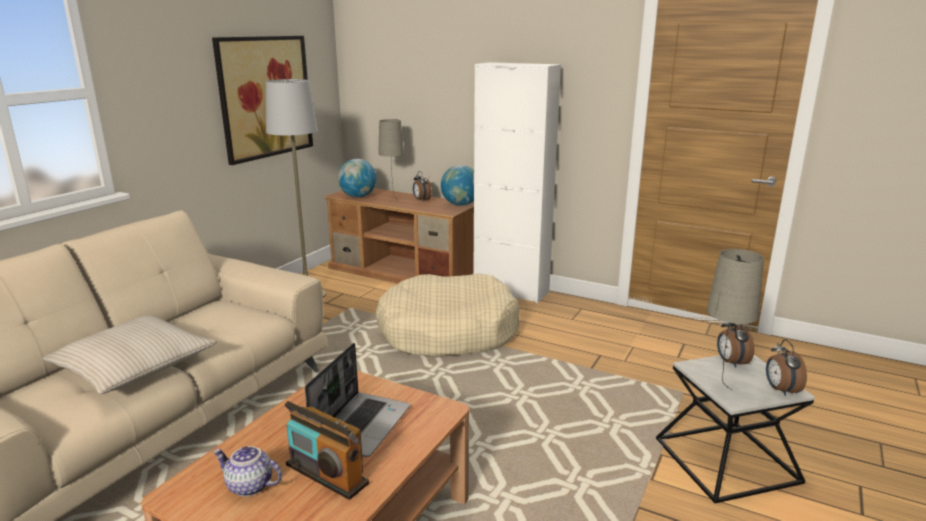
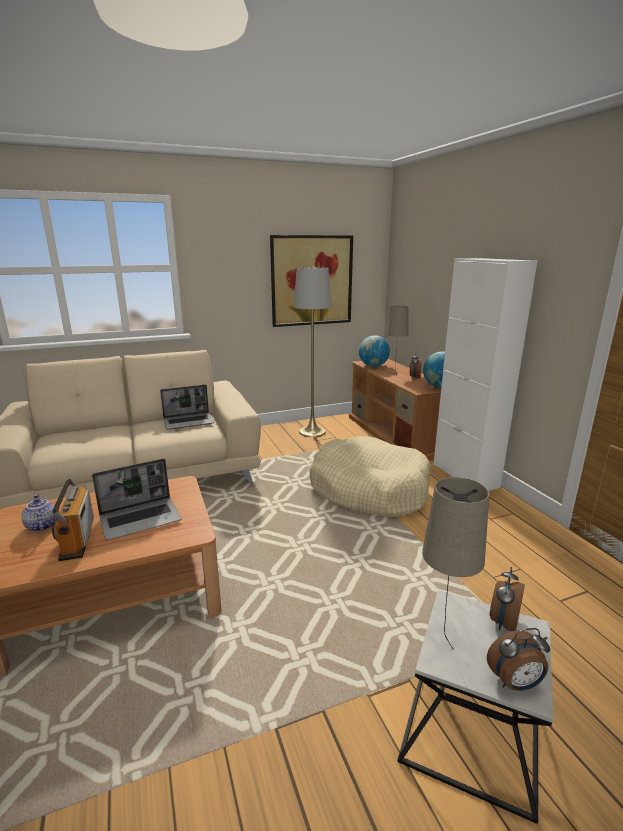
camera: 40 degrees right, 0 degrees up
(134, 366) = (114, 437): beige pillow -> none
(215, 315) = (189, 422): none -> laptop
(780, 390) = (515, 683): alarm clock -> alarm clock turned 135 degrees counterclockwise

